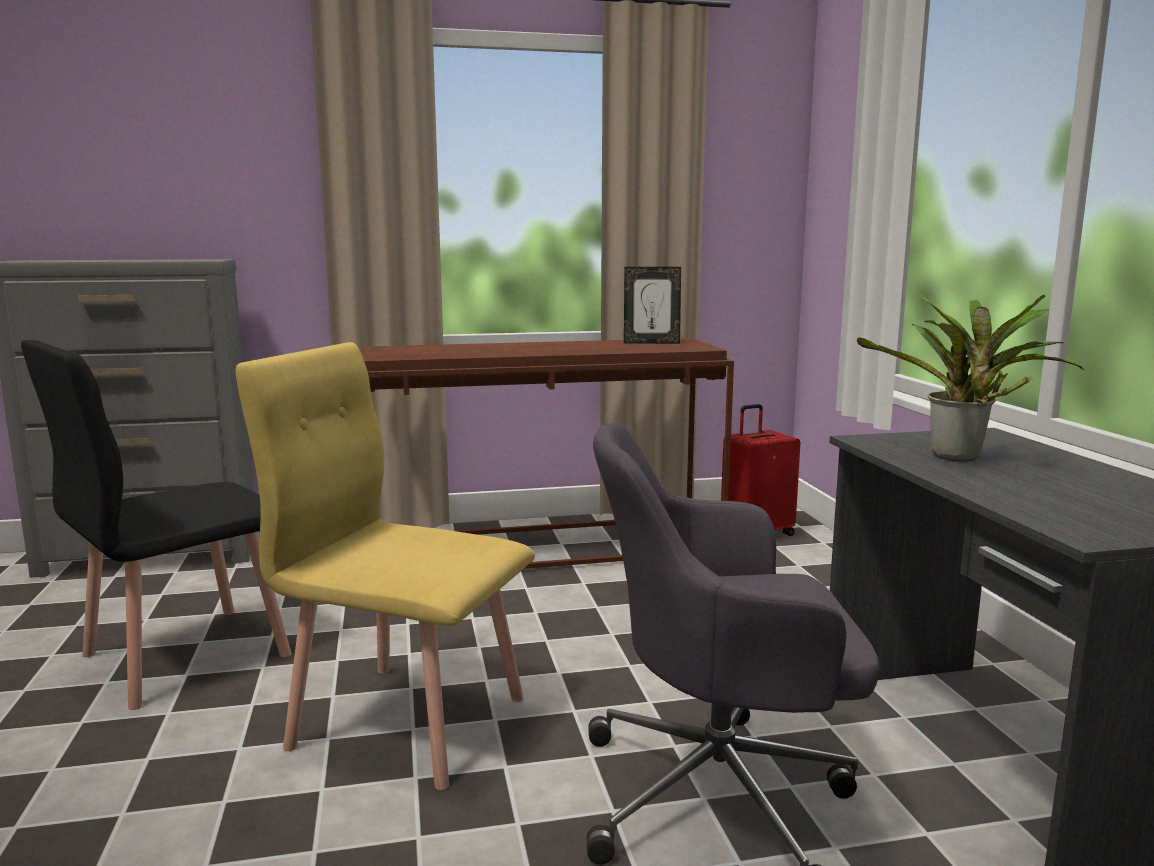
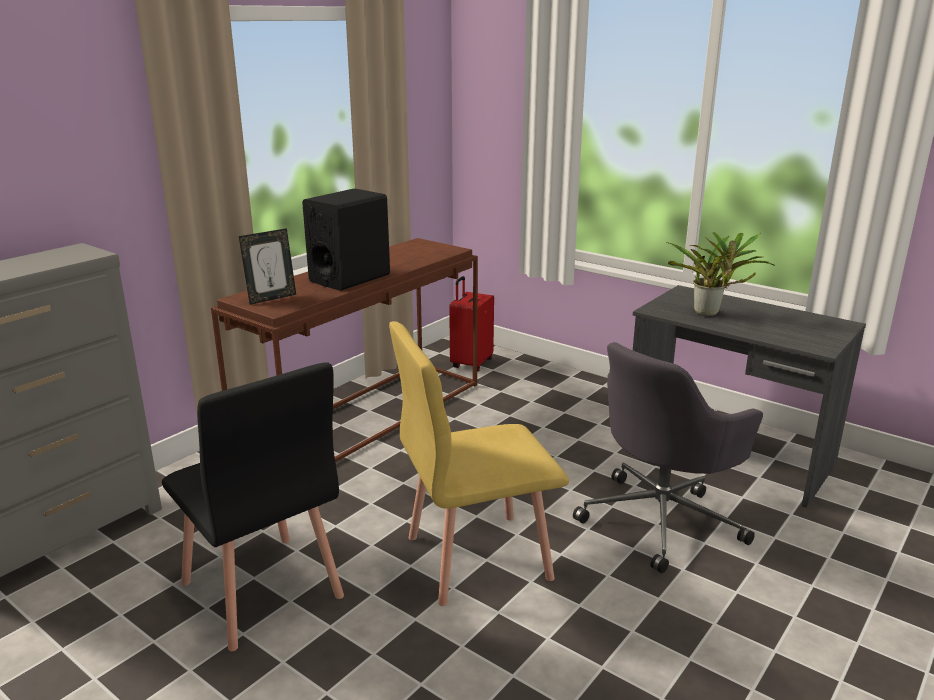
camera: 40 degrees left, 10 degrees up
(184, 655) = (261, 591): black chair -> black chair turned 45 degrees counterclockwise
(518, 350) = (350, 278): none -> black speaker
(651, 343) = (410, 250): picture frame -> picture frame (271, 298)

